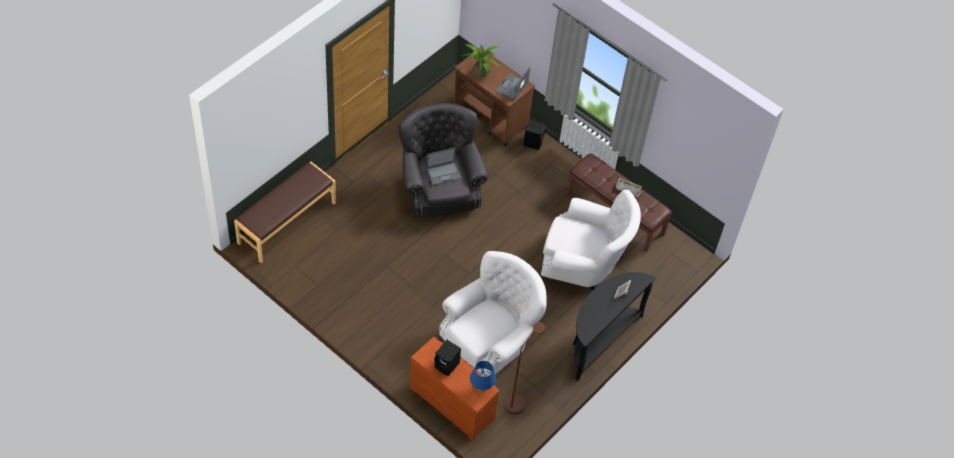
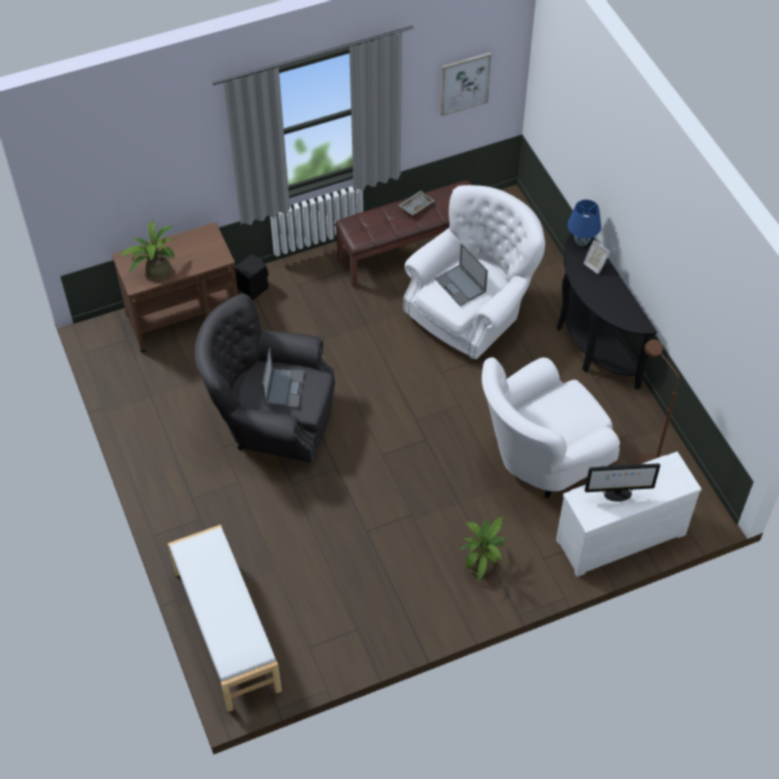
camera: 60 degrees left, 0 degrees up
(286, 222) = (226, 631): brown bench -> white bench
(395, 333) = (482, 562): none -> potted plant
(447, 365) = (617, 495): black speaker -> monitor
(453, 402) = (619, 534): brown dresser -> white dresser
(481, 387) = (666, 469): blue table lamp -> blue table lamp (581, 242)
(490, 341) = (542, 457): white armchair -> white armchair turned 105 degrees counterclockwise
(511, 87) = (203, 247): laptop -> laptop (461, 285)
(695, 150) = (464, 83): none -> picture

